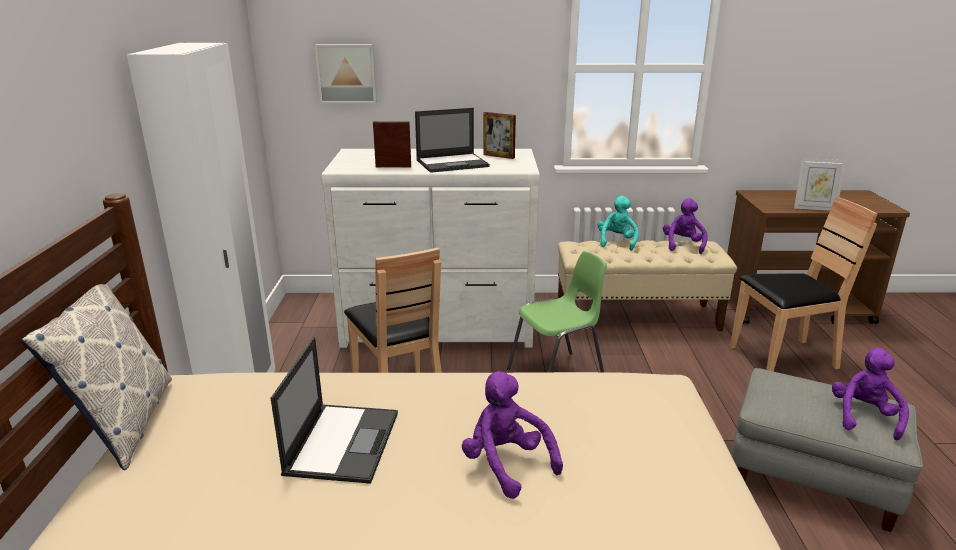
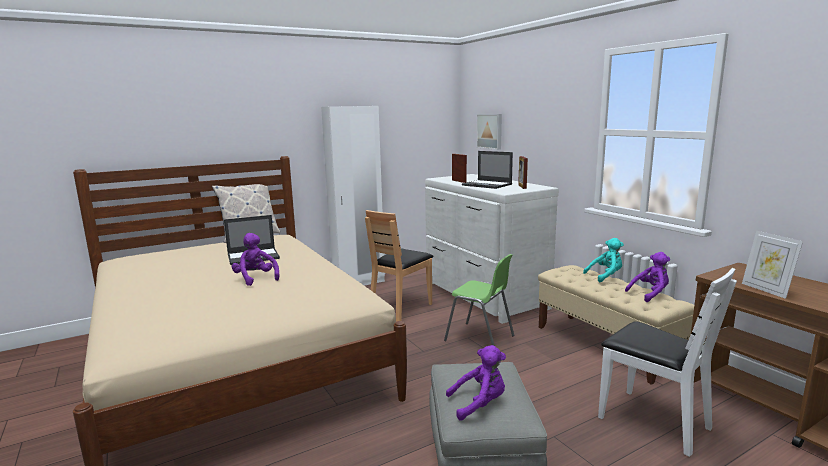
camera: 60 degrees right, 10 degrees down
(506, 464) = (256, 278): purple plush toy -> purple plush toy turned 60 degrees counterclockwise
(782, 359) = (653, 421): brown chair -> white chair

